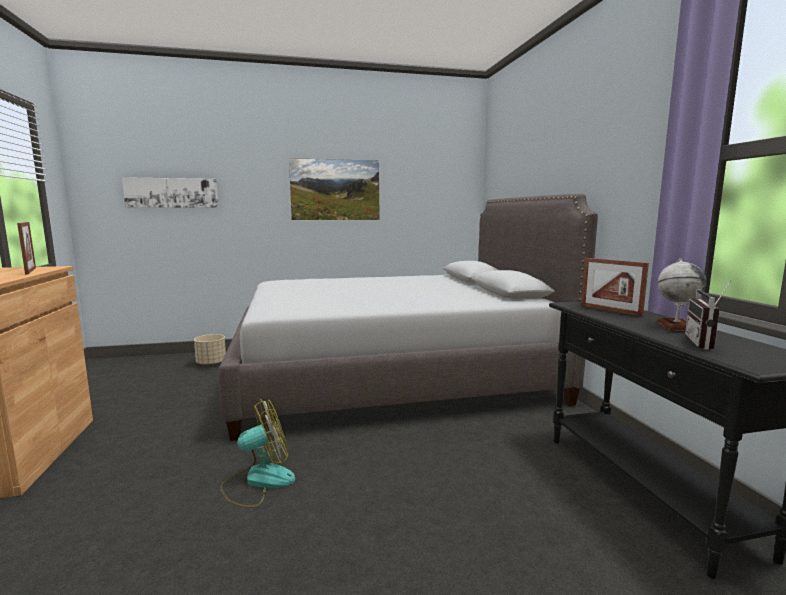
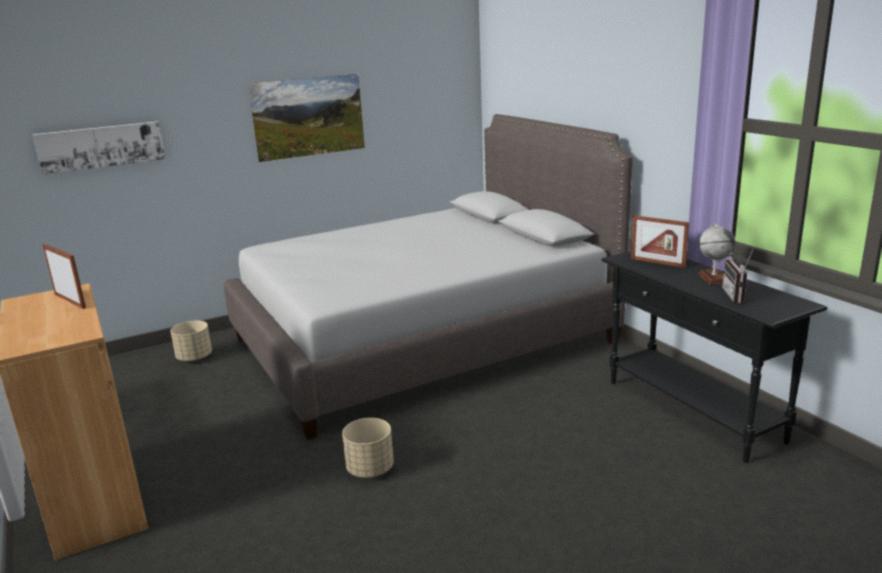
camera: 15 degrees left, 10 degrees up
(258, 481) = (370, 469): fan -> beige planter

